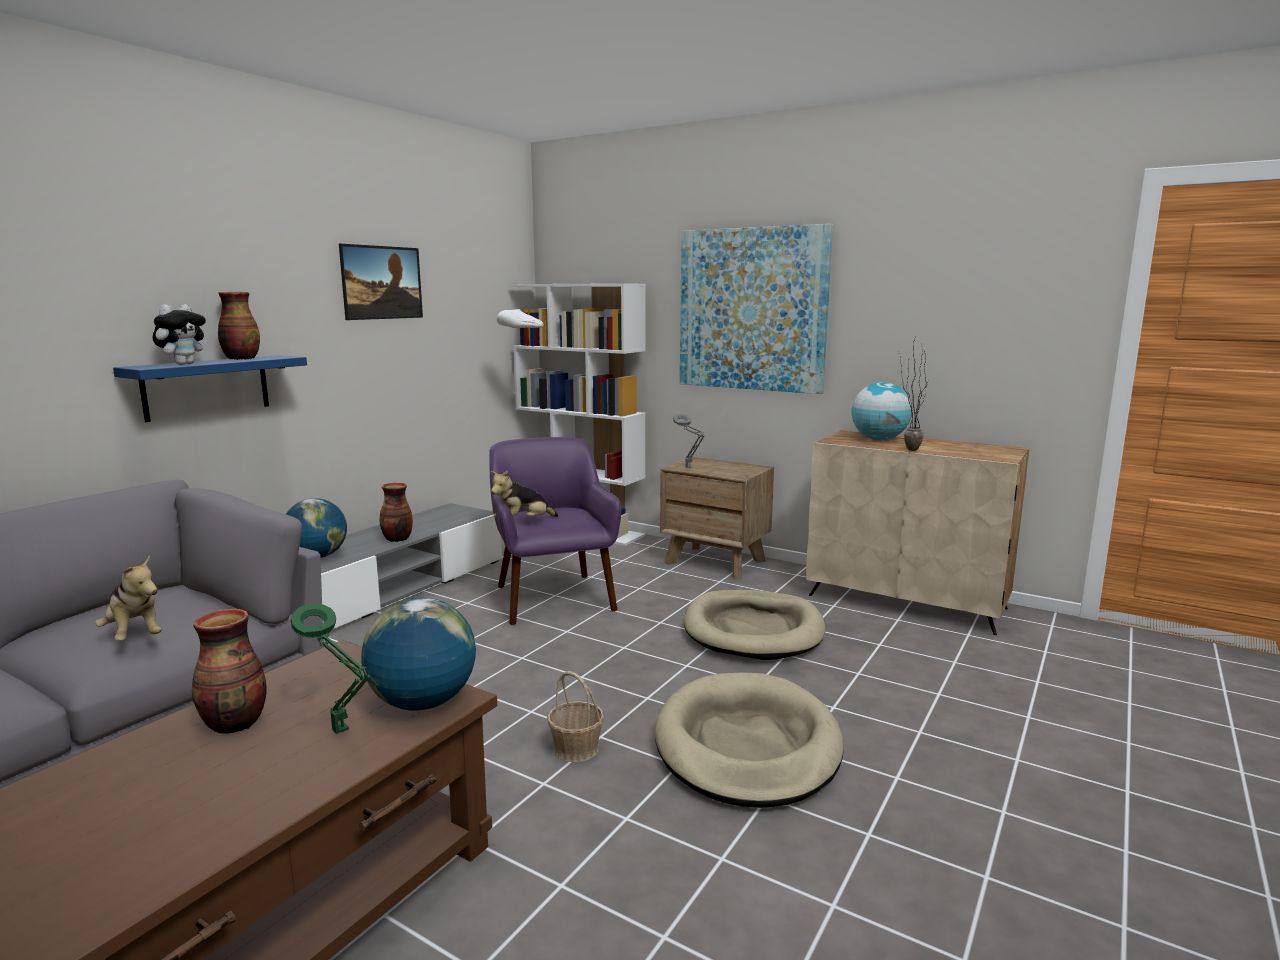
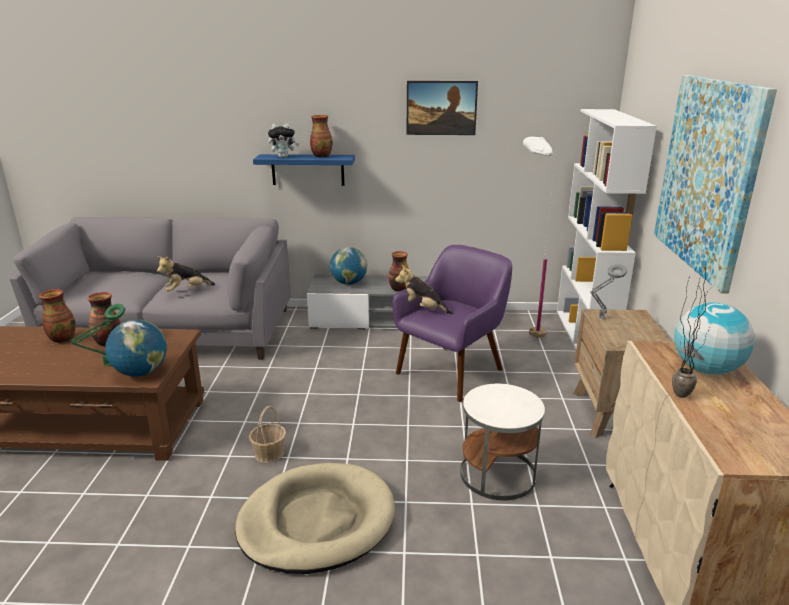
camera: 60 degrees right, 10 degrees up
(104, 777) = (62, 338): none -> vase
(134, 635) = (186, 291): plush toy -> plush toy turned 45 degrees clockwise
(753, 630) = (498, 474): beige dog bed -> white side table

